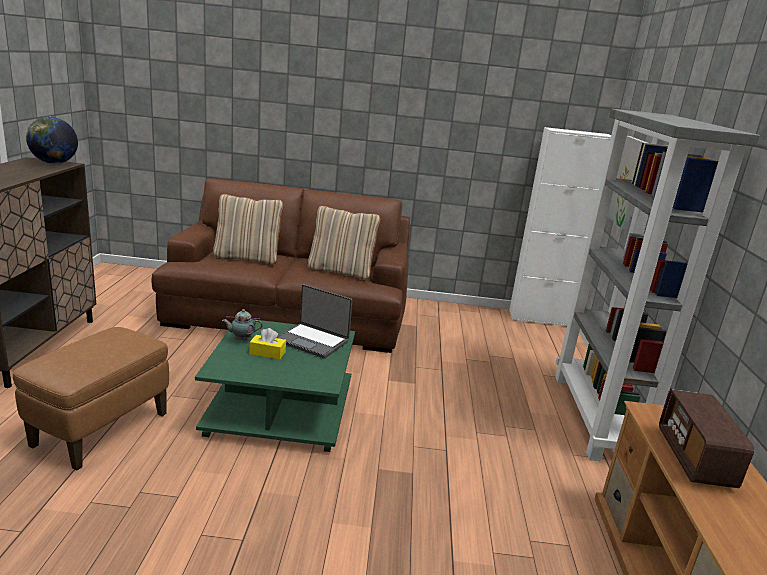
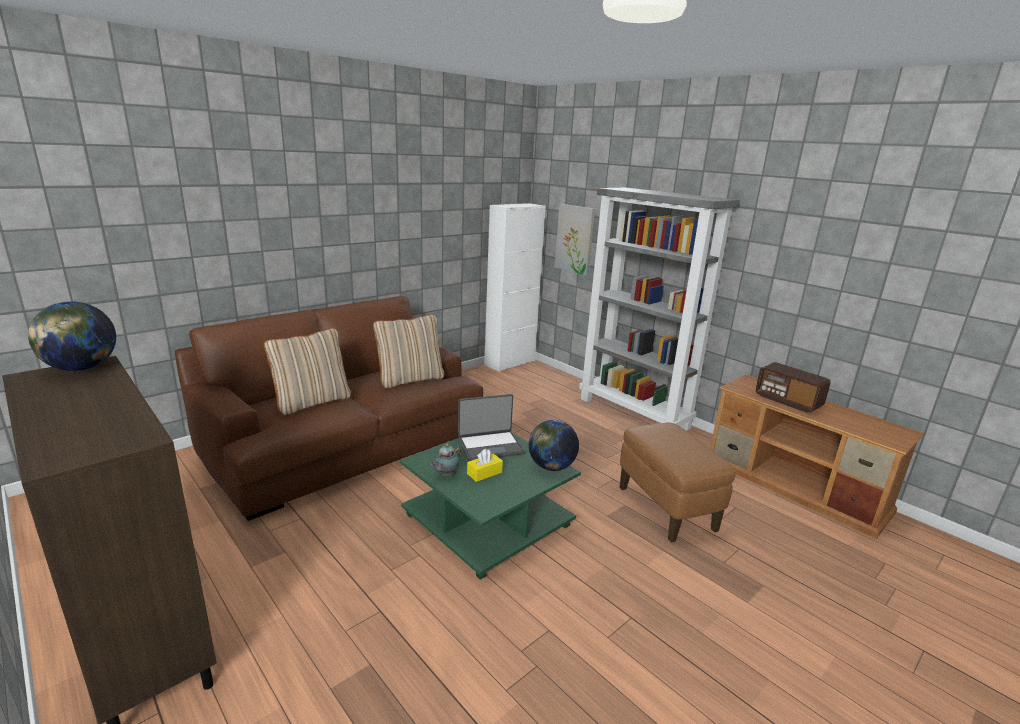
camera: 45 degrees left, 0 degrees up
(100, 430) = (395, 639): brown ottoman -> brown ottoman (666, 509)
(323, 377) = (551, 467): none -> globe

